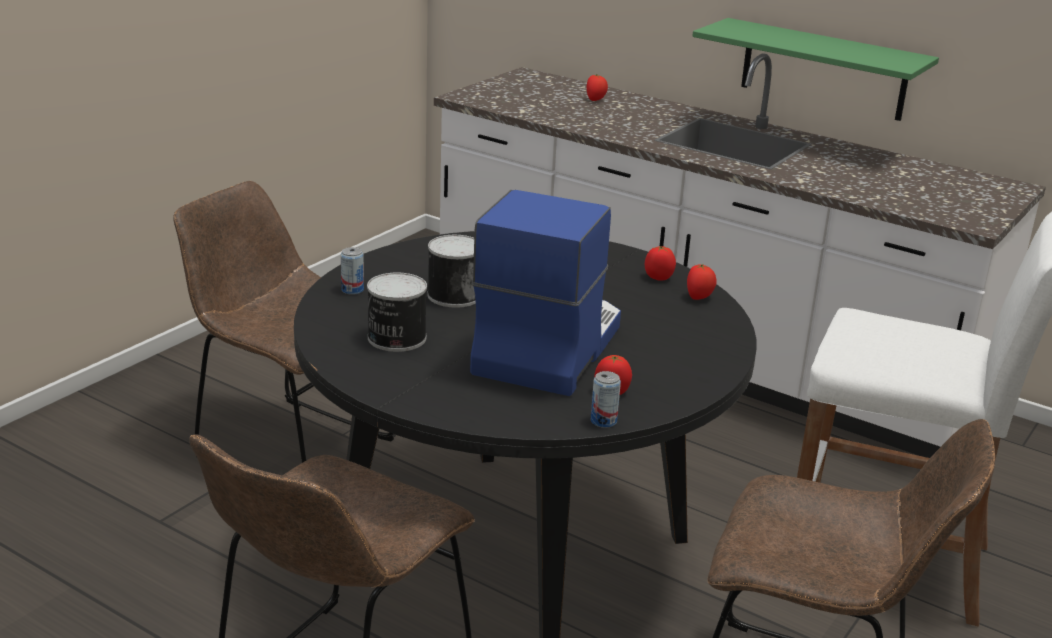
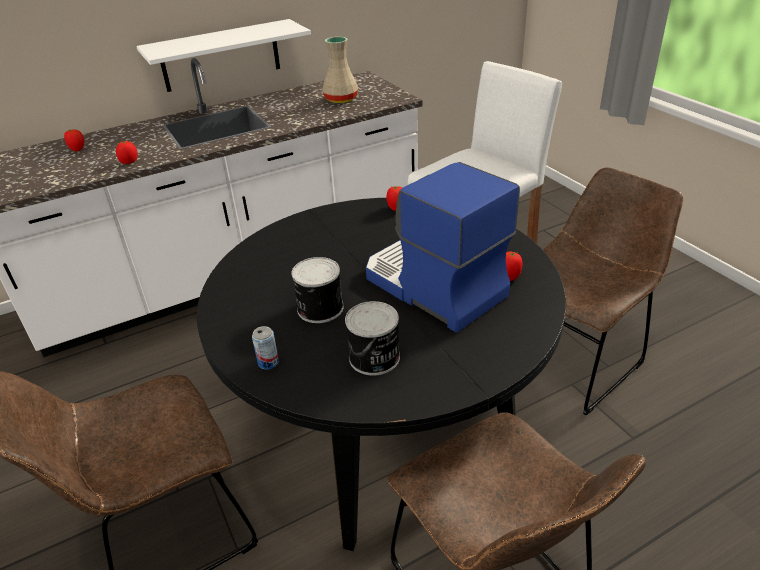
camera: 60 degrees left, 10 degrees up
(603, 421) = (547, 291): can -> none
(658, 278) = (357, 214): tomato -> tomato (129, 162)
(824, 70) = (220, 56): green shelf -> white shelf
(912, 189) = (341, 99): none -> beige vase

